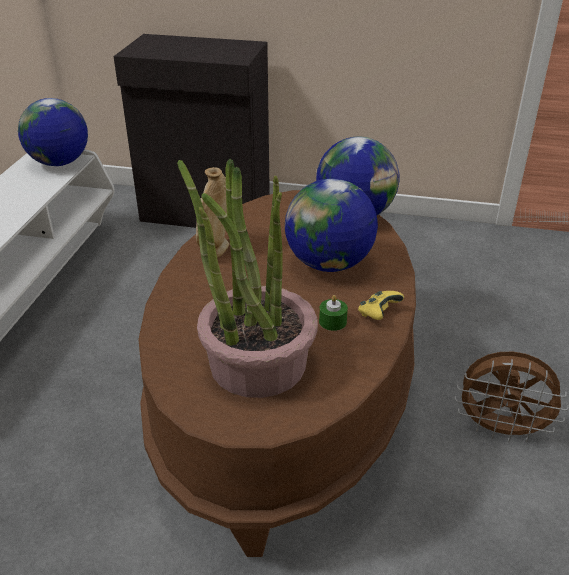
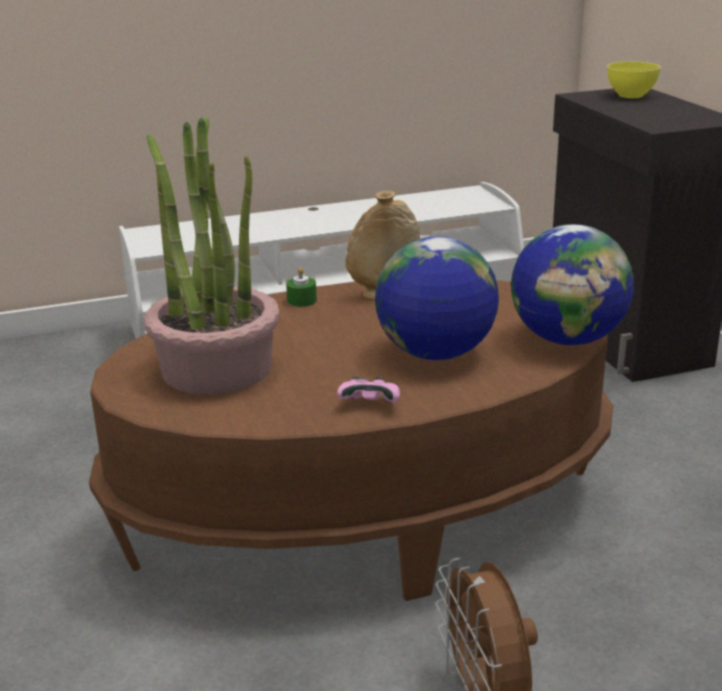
camera: 60 degrees right, 10 degrees down
(59, 163) = (475, 202): globe -> none
(160, 43) = (630, 95): none -> yellow bowl
(332, 321) = (326, 384): green candle -> green candle (302, 300)
(378, 314) = (370, 405): yellow game controller -> pink game controller

